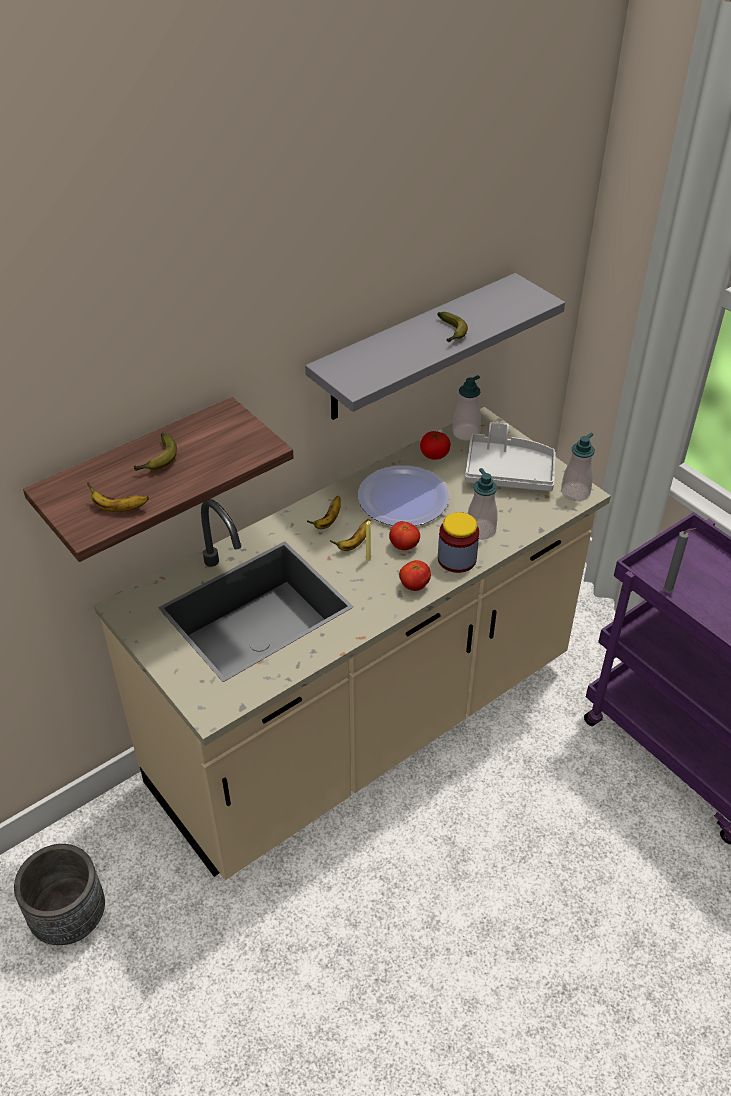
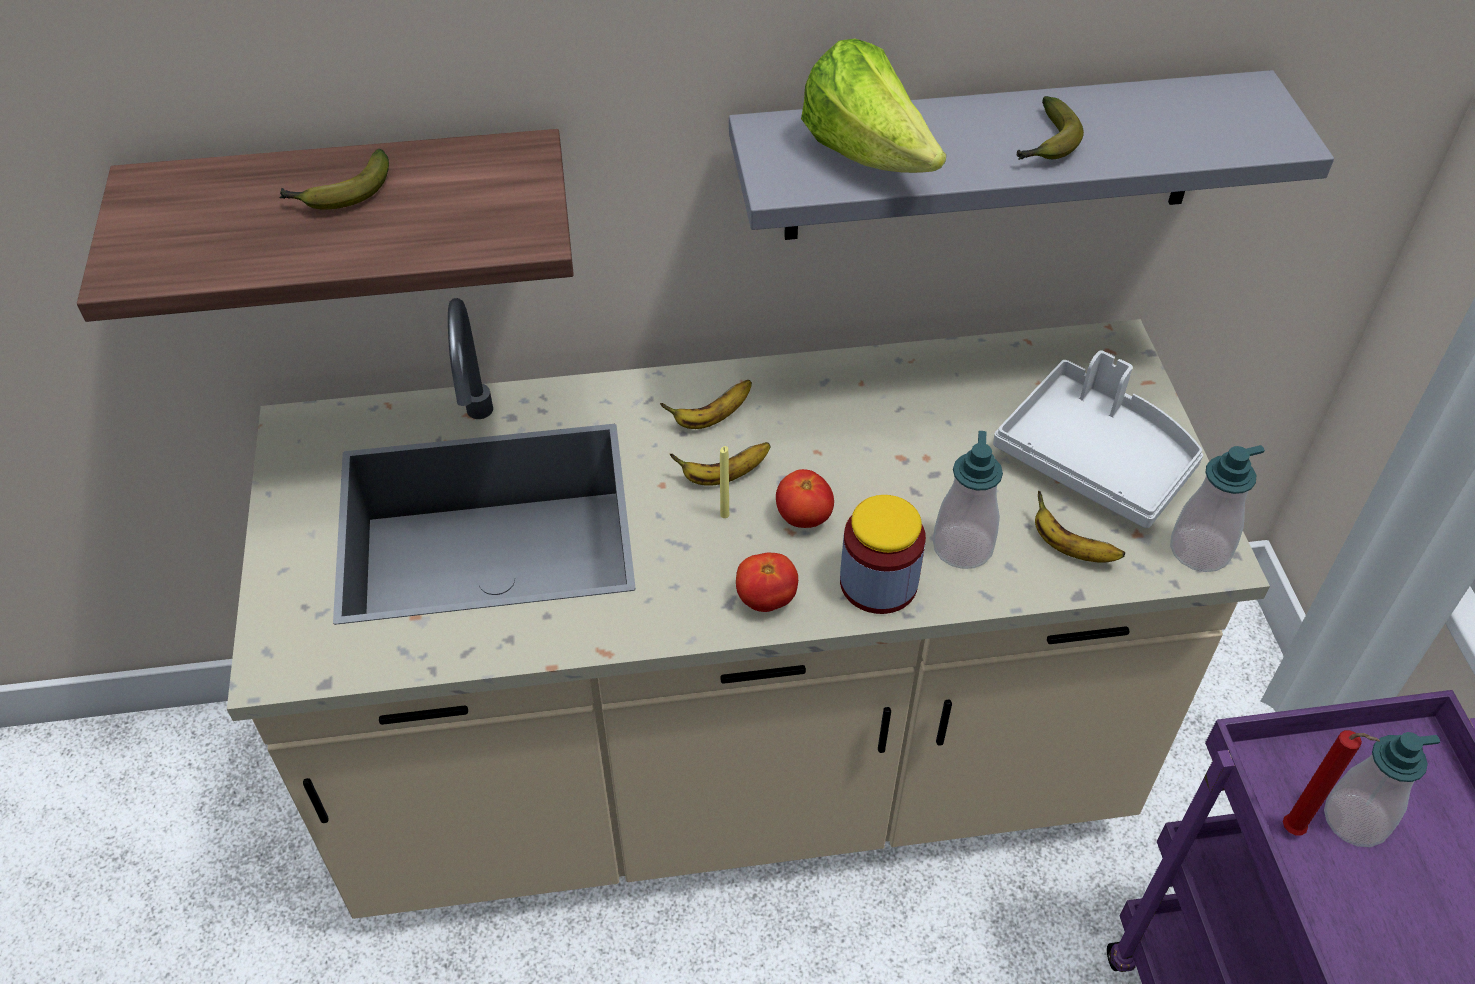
camera: 30 degrees right, 5 degrees up
(70, 918) = (151, 853): grey planter -> none
(118, 508) = (205, 253): banana -> banana (1069, 548)
(382, 362) = (868, 155): none -> lettuce
(403, 498) = (868, 430): plate -> none
(434, 455) = (982, 373): tomato -> none
(466, 433) = (1069, 354): soap dispenser -> soap dispenser (1355, 819)
(669, 593) = (1295, 832): grey candle -> red candle

